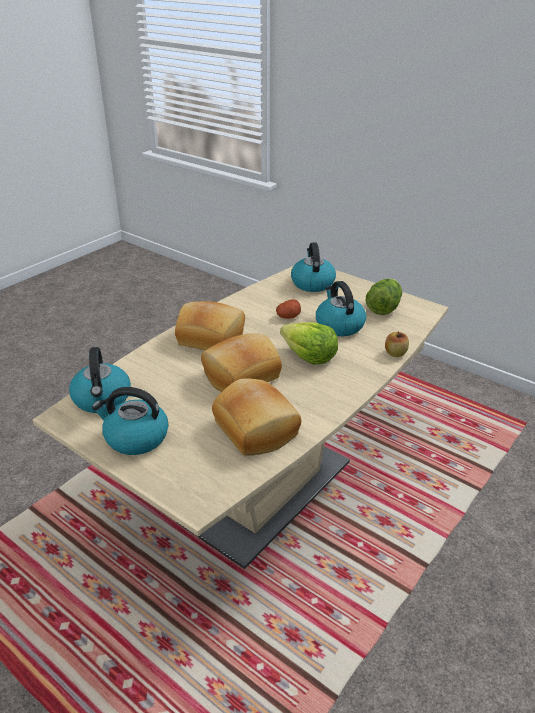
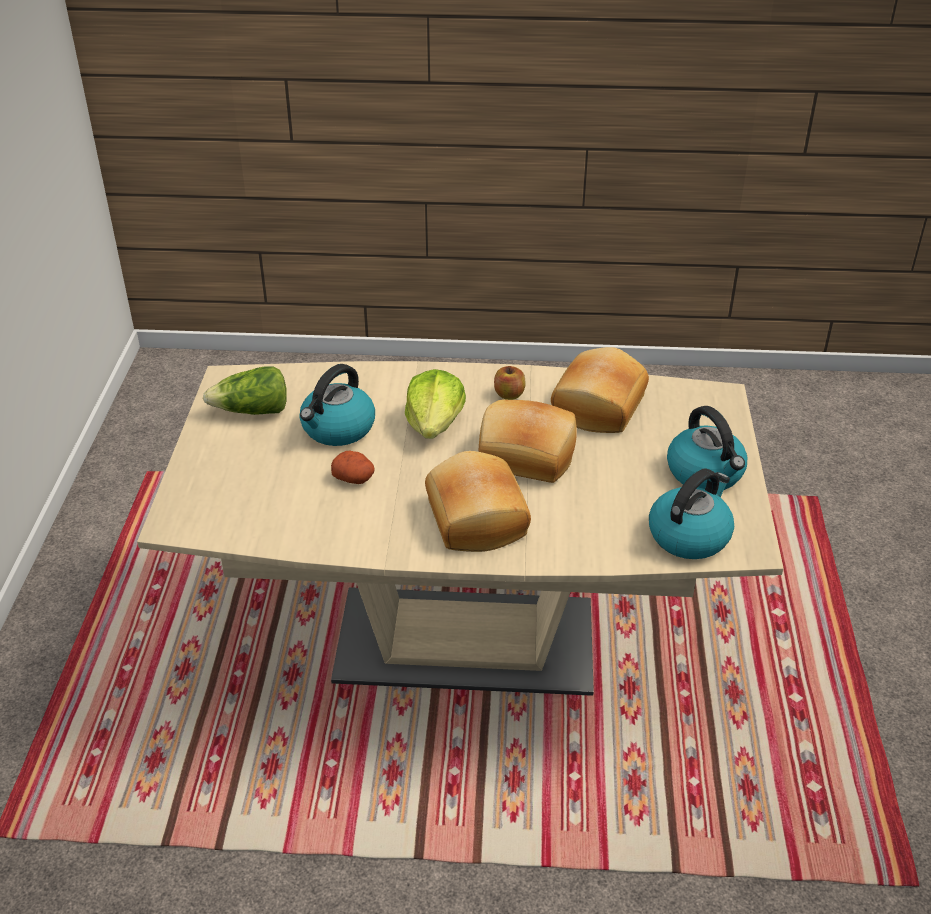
camera: 125 degrees left, 5 degrees up
(312, 283) = (227, 498): kettle -> none
(395, 353) = (365, 370): apple -> apple (509, 395)

